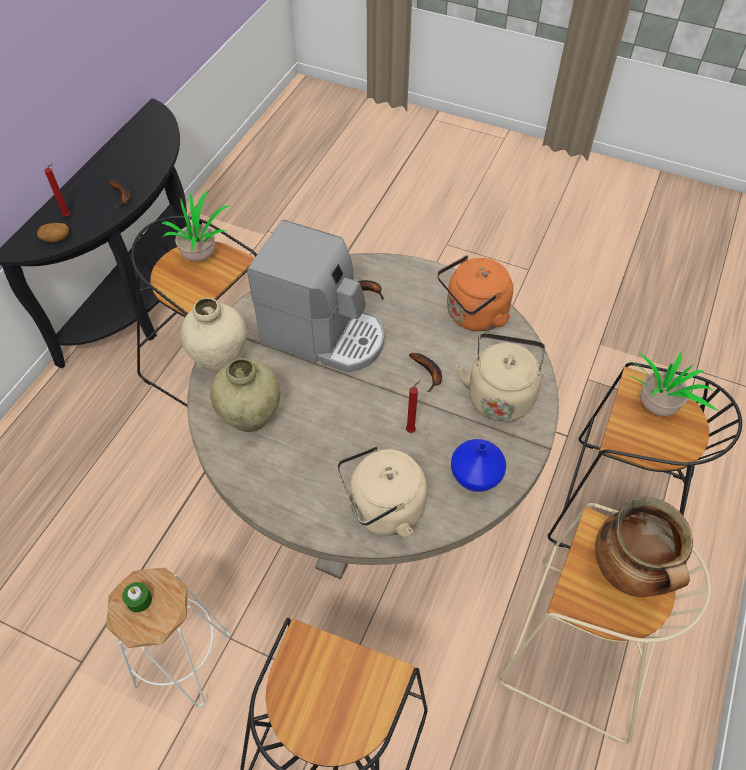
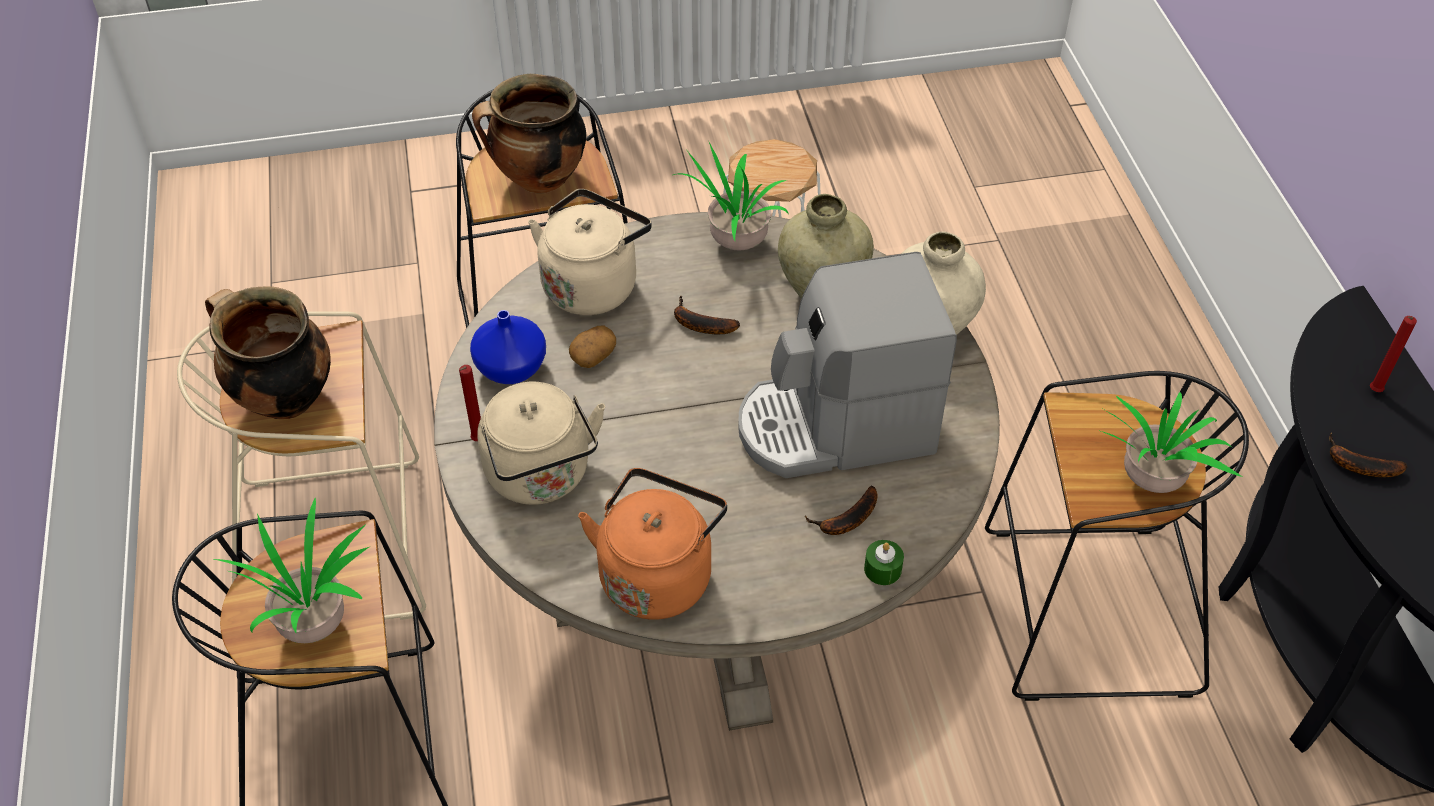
camera: 145 degrees right, 5 degrees down
(55, 238) = (1335, 354): potato -> potato (593, 355)
(139, 600) = (782, 165): green candle -> green candle (882, 569)
(268, 486) = (734, 244): none -> potted plant
(338, 676) = (538, 180): none -> cooking pot
(411, 430) = (624, 376): red candle -> red candle (477, 441)
(429, 373) = (656, 454): banana -> banana (699, 324)

